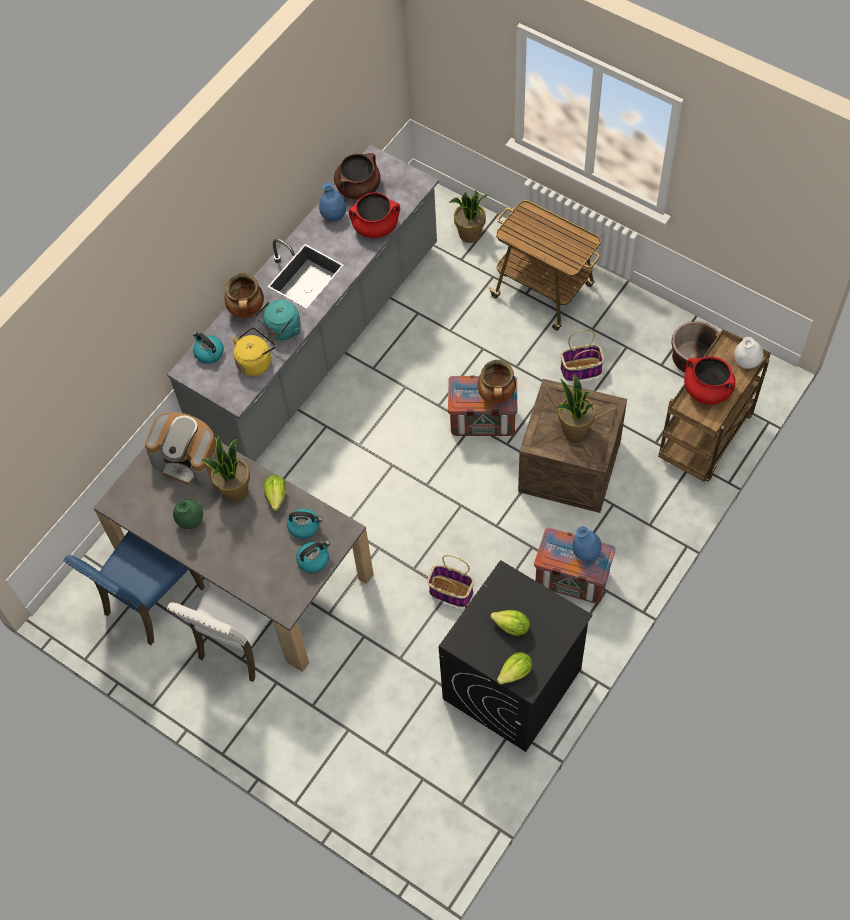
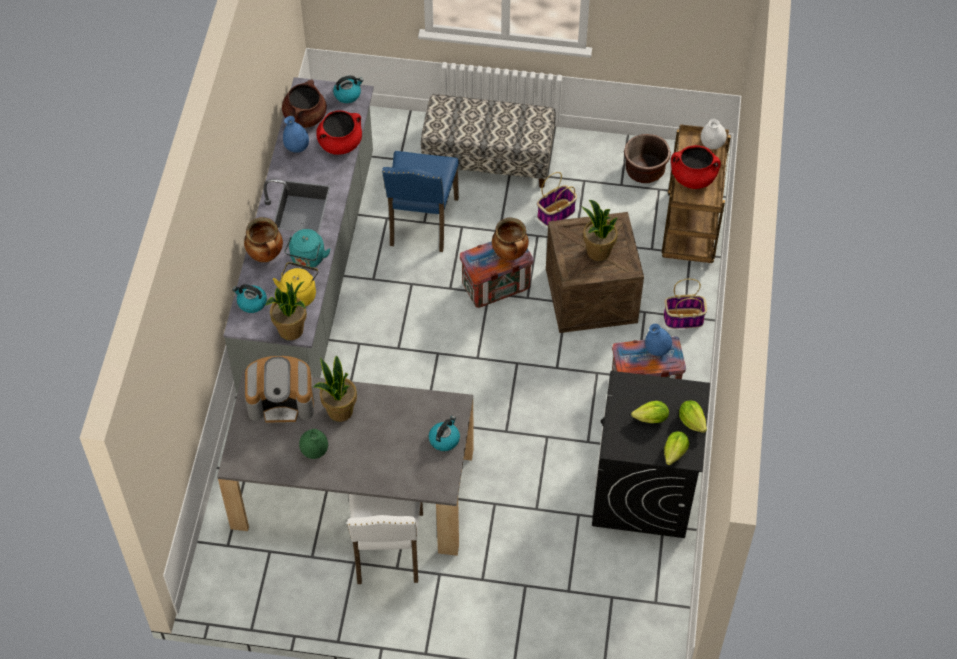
camera: 30 degrees left, 5 degrees down
(151, 601) = (284, 554): blue chair -> blue chair (421, 223)
(276, 496) = (380, 401): lettuce -> lettuce (692, 421)
(304, 526) = (420, 415): kettle -> kettle (348, 94)
(450, 591) = (548, 437): basket -> basket (683, 319)
(470, 234) = (395, 136): potted plant -> potted plant (291, 330)
(544, 292) = (488, 161): cart -> bench

